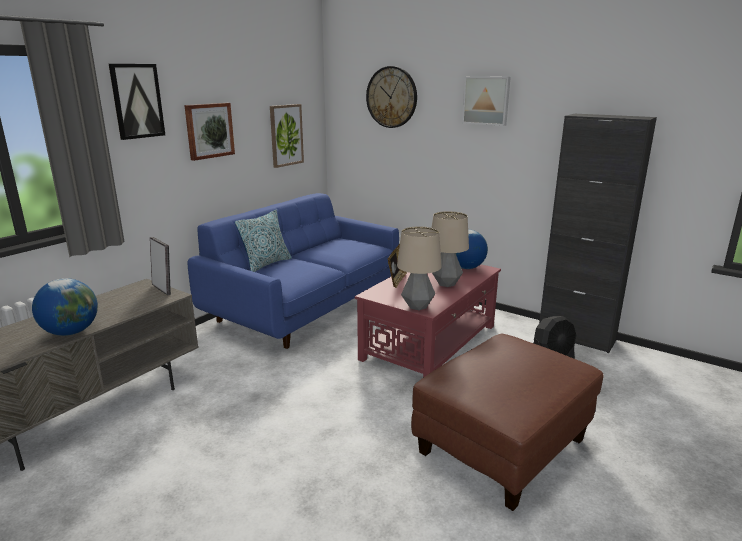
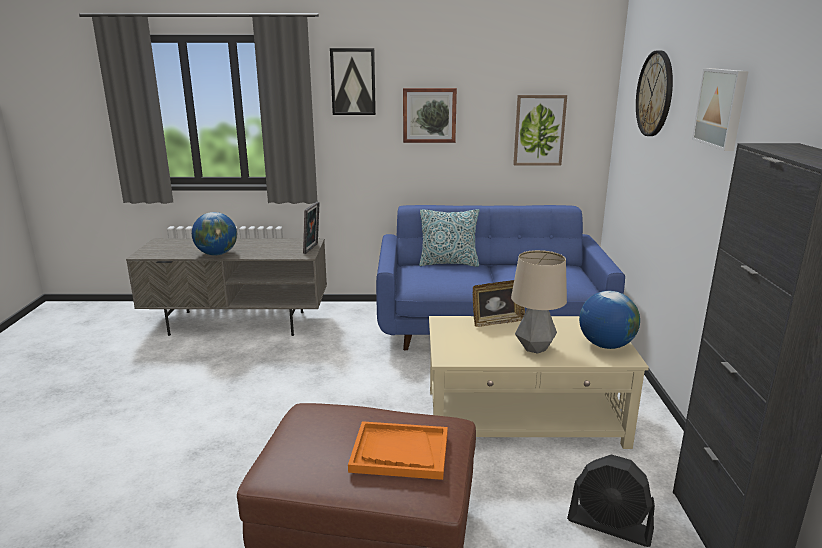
camera: 55 degrees right, 0 degrees up
(418, 306) = (448, 350): table lamp -> none
(430, 342) = (524, 417): red coffee table -> beige coffee table
(532, 361) = (399, 452): none -> orange tray

